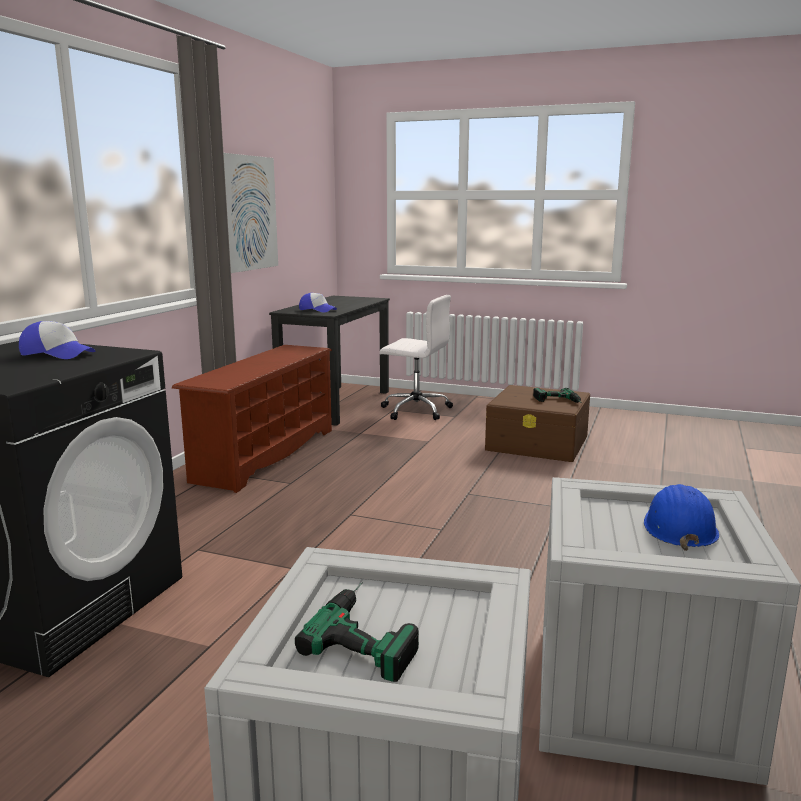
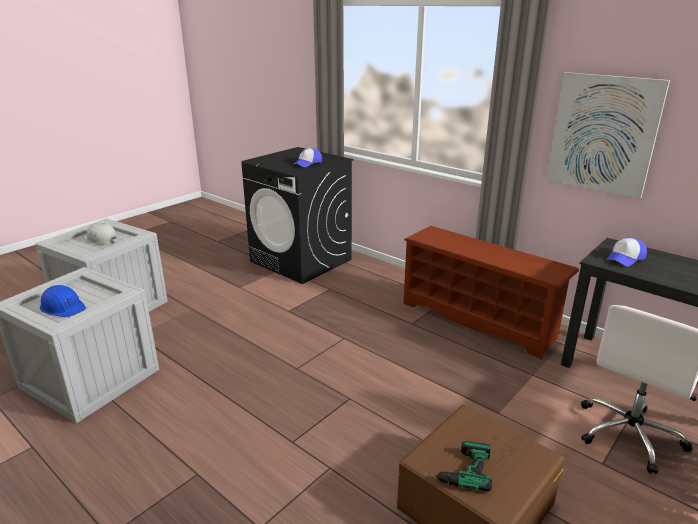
camera: 110 degrees right, 10 degrees up
(371, 632) = (101, 239): power drill -> white hard hat

